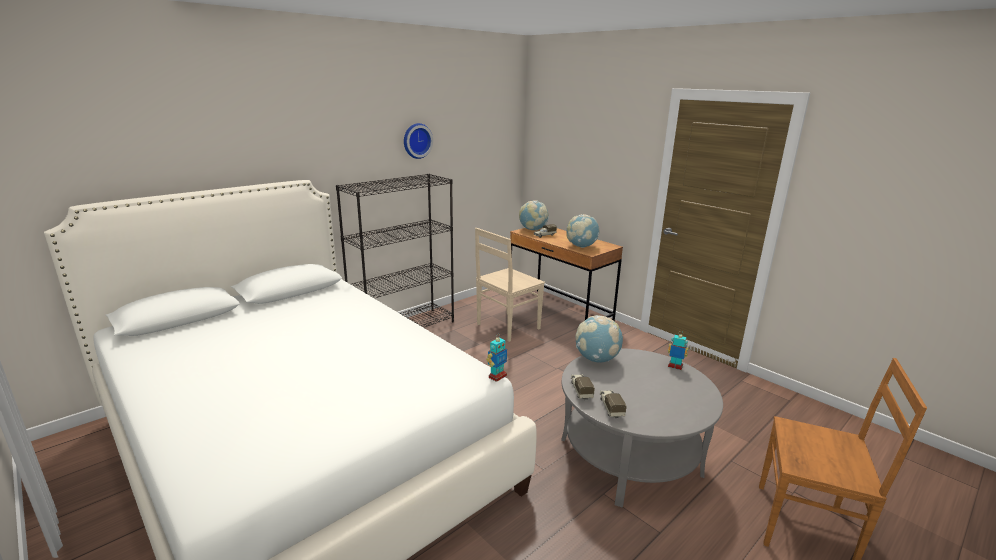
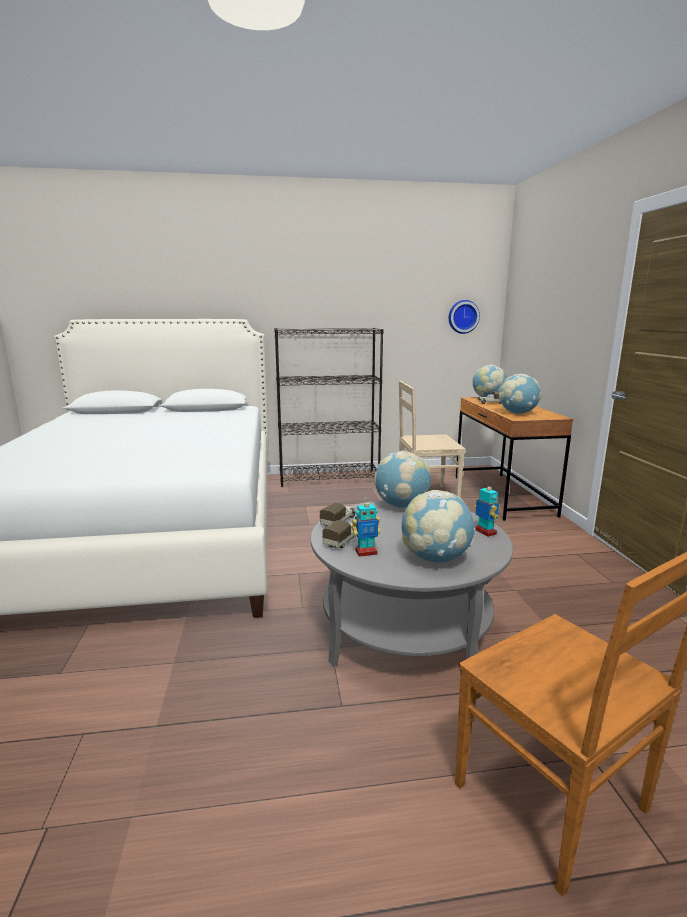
camera: 35 degrees right, 5 degrees down
(416, 140) = (363, 294): wall clock -> wall clock (463, 316)
(497, 376) = (236, 474): toy robot -> toy robot (366, 552)
(681, 401) = (435, 558): none -> globe

